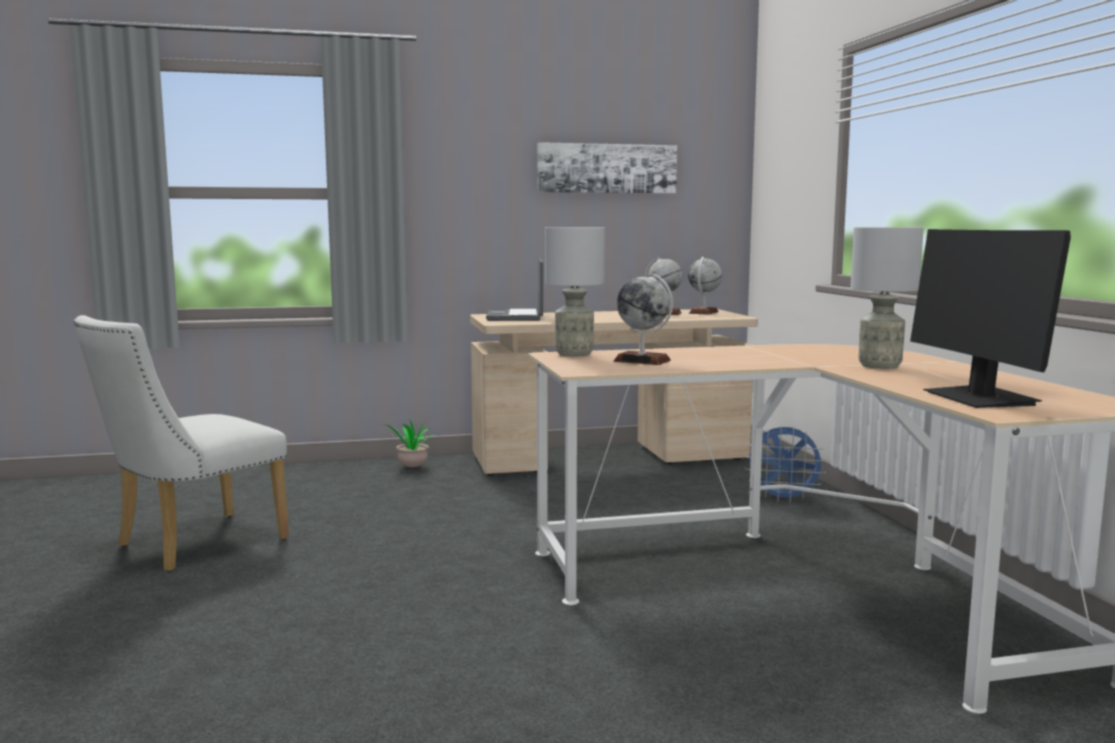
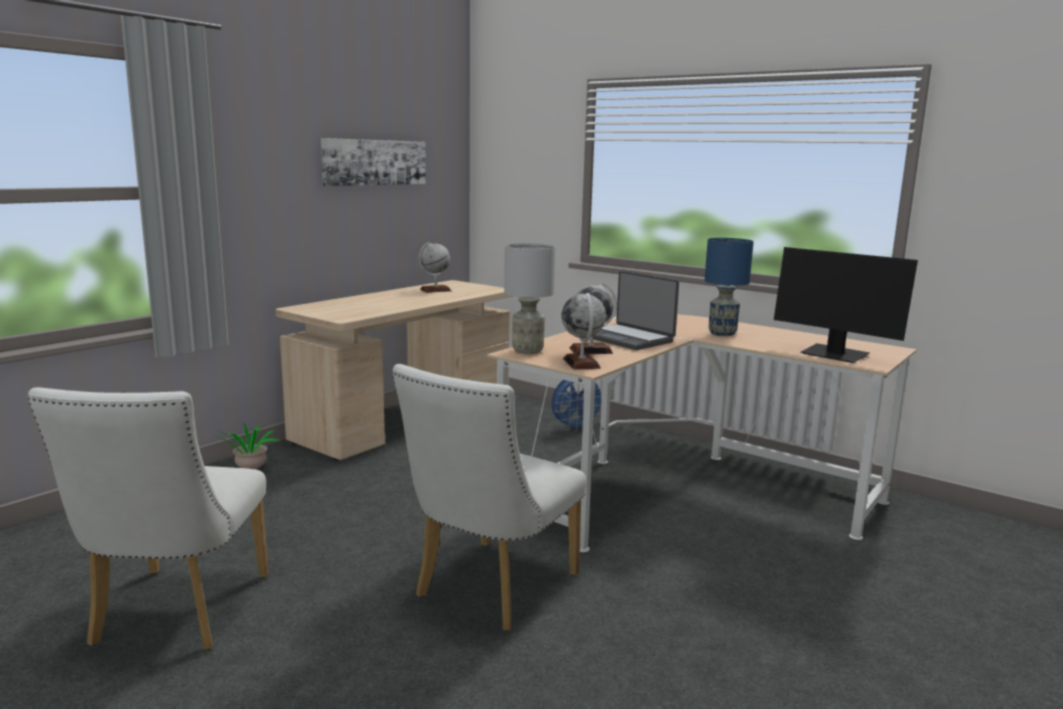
camera: 40 degrees left, 5 degrees up
(419, 604) = (489, 590): none -> white chair
(516, 317) = (332, 308): laptop -> laptop (627, 338)
(703, 312) = (460, 286): globe -> globe (581, 363)
(878, 366) = (721, 333): grey table lamp -> blue table lamp

